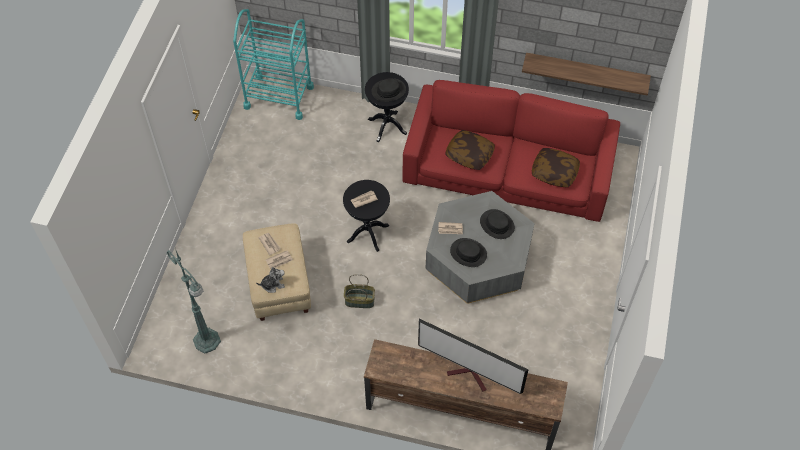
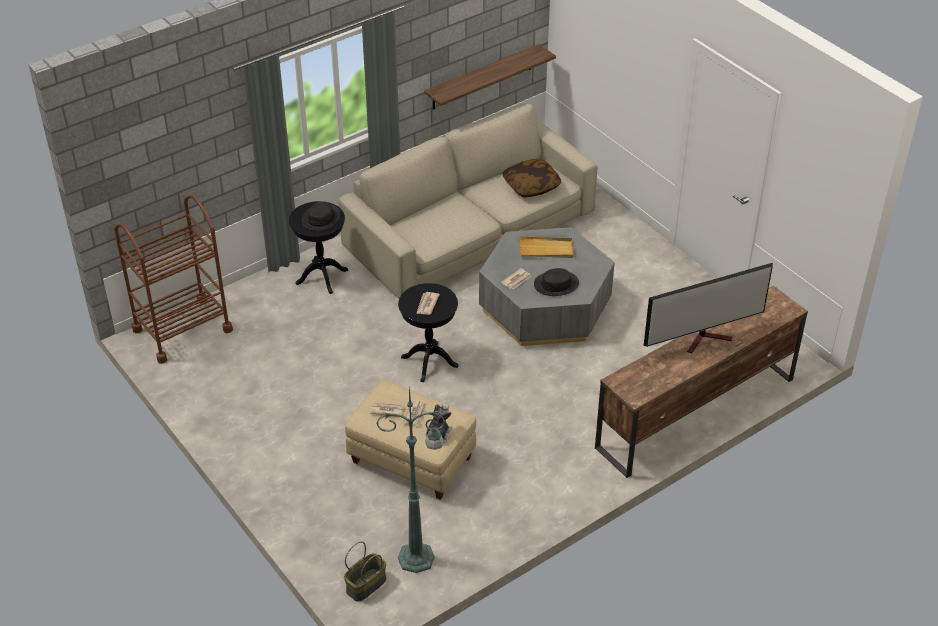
camera: 50 degrees left, 15 degrees down
(279, 97) = (182, 330): turquoise cart -> brown cart
(360, 300) = (499, 411): basket -> basket (366, 584)
(469, 155) = (448, 223): pillow -> none
(497, 224) = (546, 249): black hat -> beige tray
(507, 169) = (470, 231): red sofa -> beige sofa

